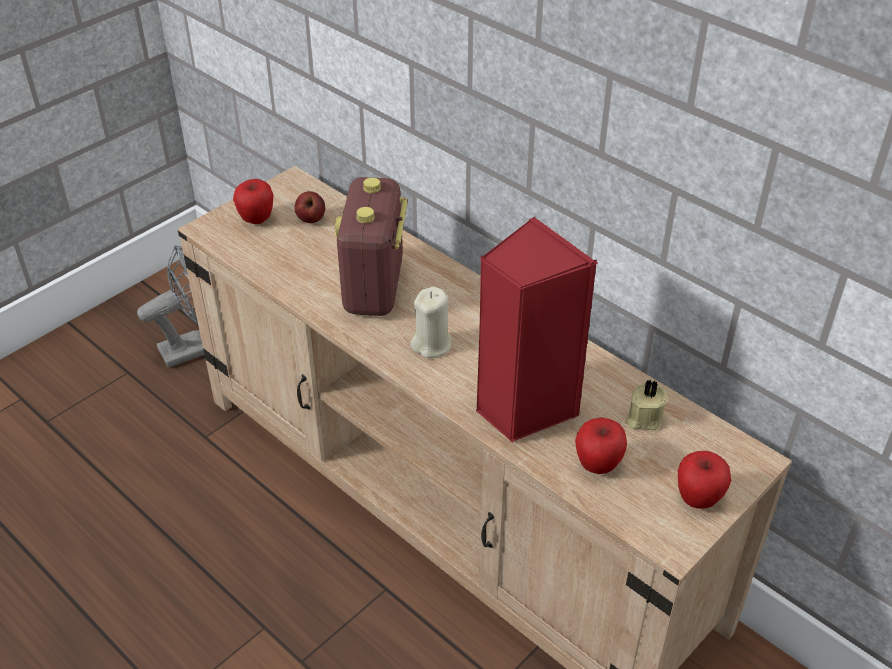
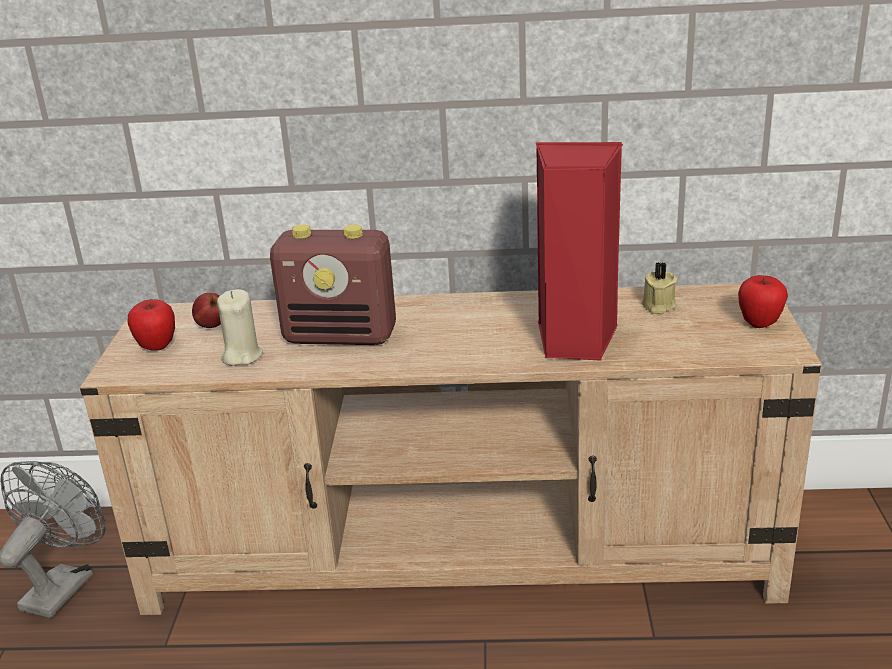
camera: 40 degrees left, 15 degrees down
(374, 287) = (341, 336): radio -> radio turned 45 degrees counterclockwise
(432, 344) = (446, 343): beige candle -> beige candle (242, 356)
(597, 465) = (674, 341): apple -> none

